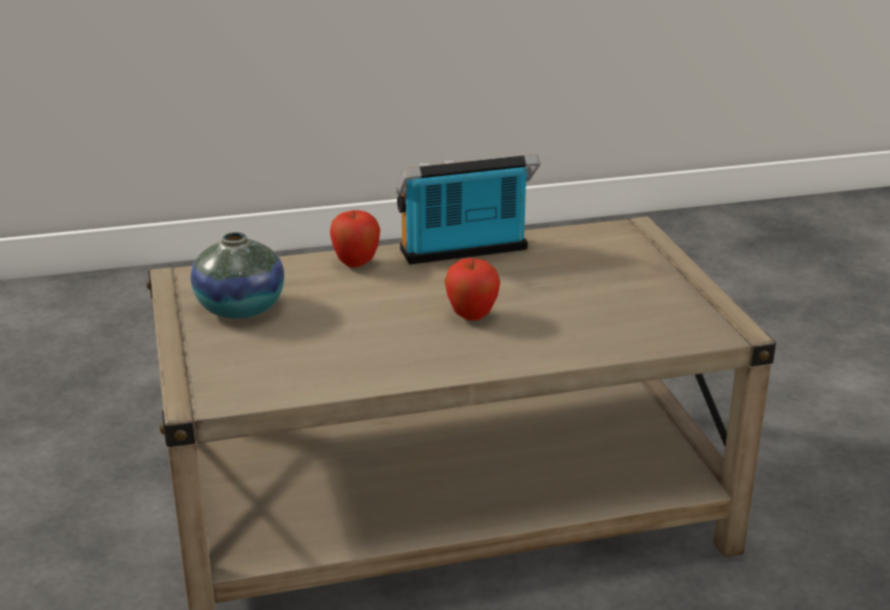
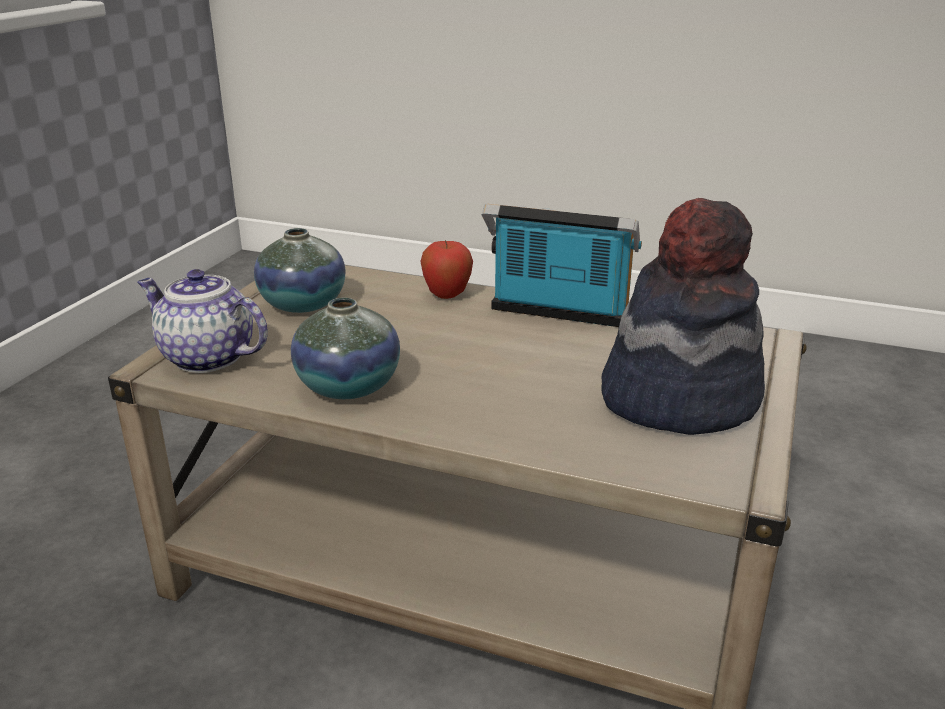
camera: 35 degrees right, 0 degrees up
(232, 379) = (205, 357): none -> teapot
(390, 359) = (348, 386): none -> vase
(472, 317) = (477, 373): apple -> none
(630, 288) = (679, 398): none -> hat

